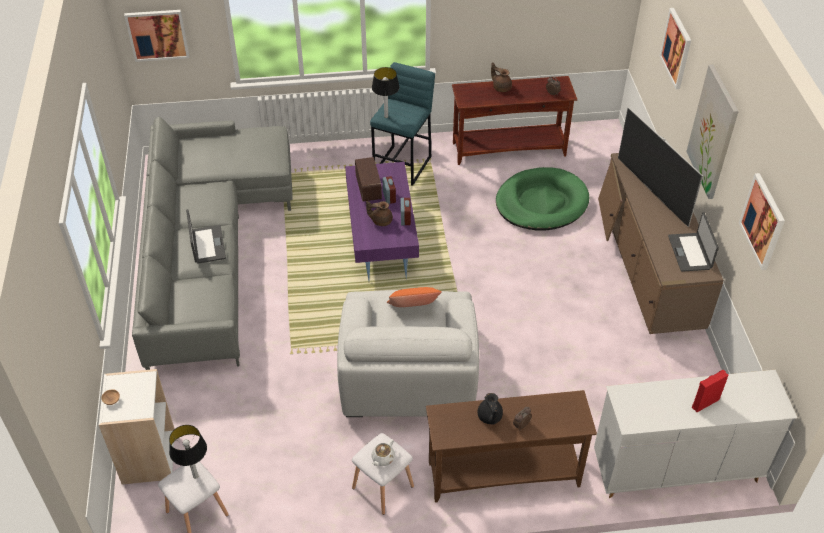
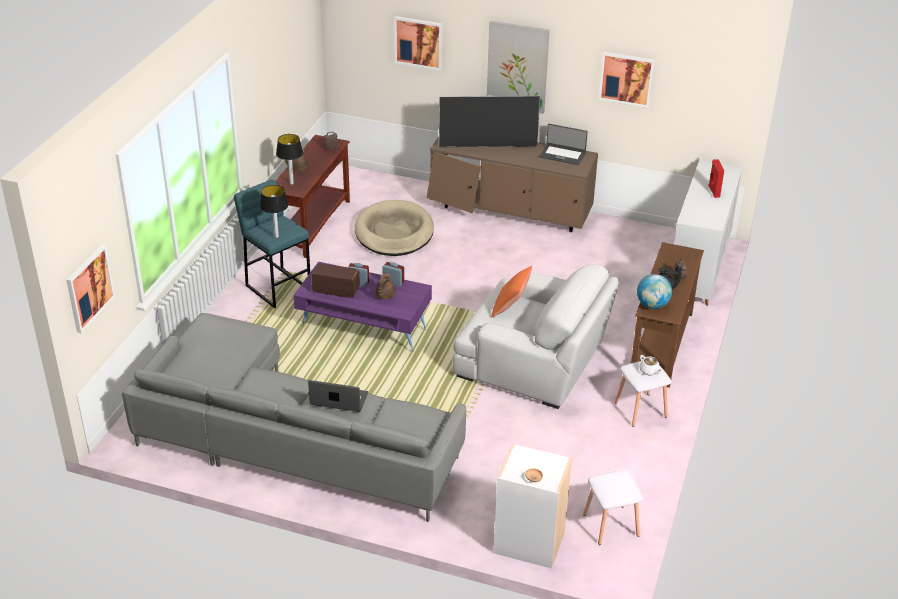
camera: 65 degrees left, 10 degrees down
(196, 476) = (612, 478): table lamp -> table lamp (292, 183)
(452, 415) = (652, 305): none -> globe
(541, 203) = (394, 232): green dog bed -> beige dog bed

